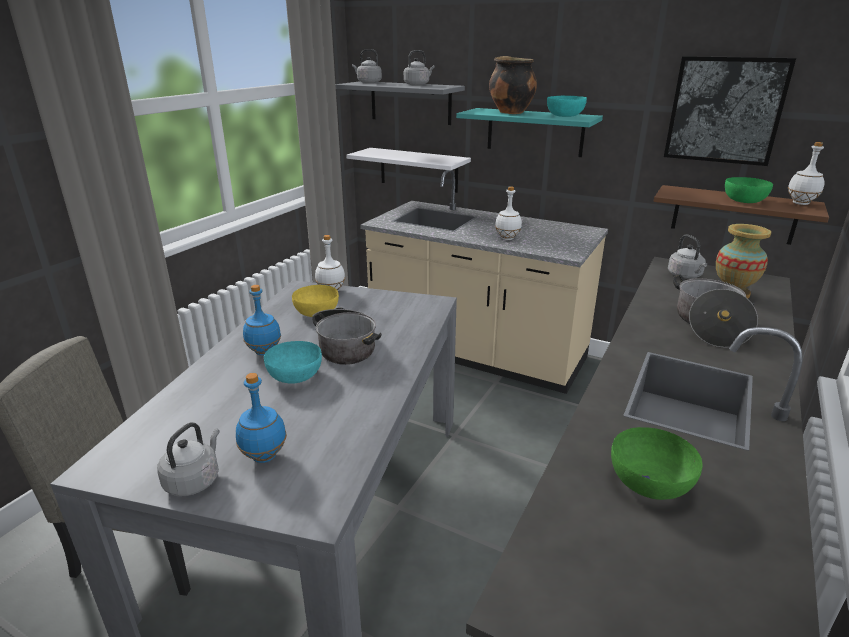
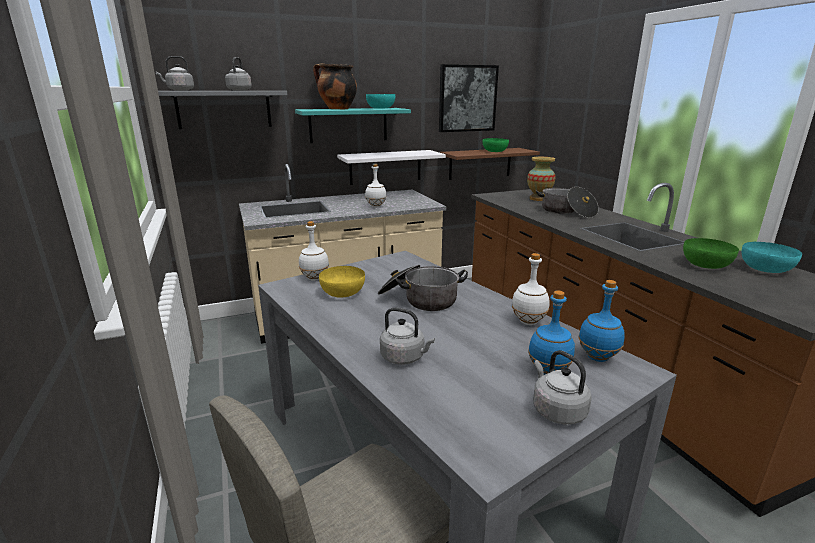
camera: 50 degrees left, 5 degrees down
(264, 352) = (378, 330): blue bottle -> blue bottle (598, 358)
(294, 376) = (439, 329): turquoise bowl -> turquoise bowl (766, 269)
(418, 170) = (241, 173): white shelf -> white shelf (385, 167)
(685, 276) = (506, 198): grey kettle -> grey kettle (404, 357)
(801, 203) = (515, 149): white bottle -> white bottle (528, 321)

